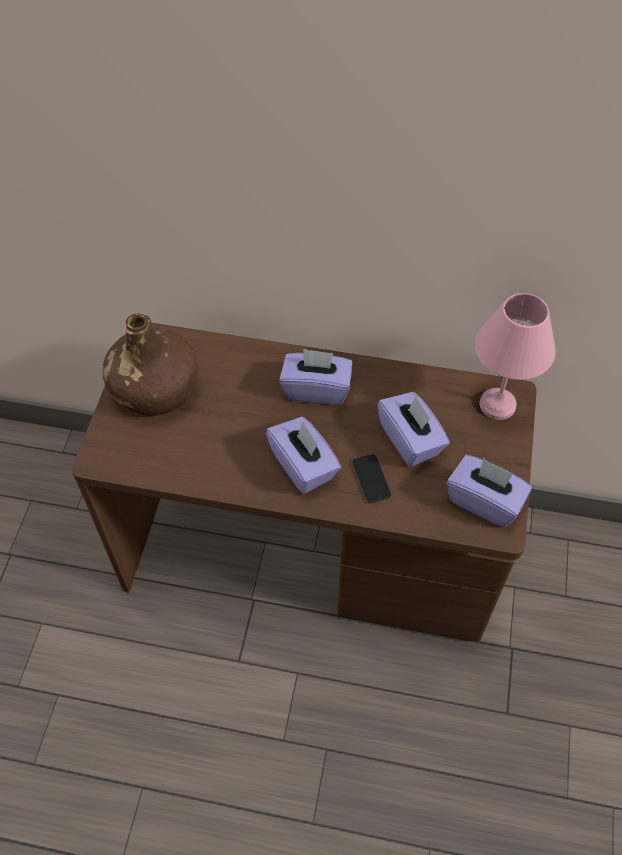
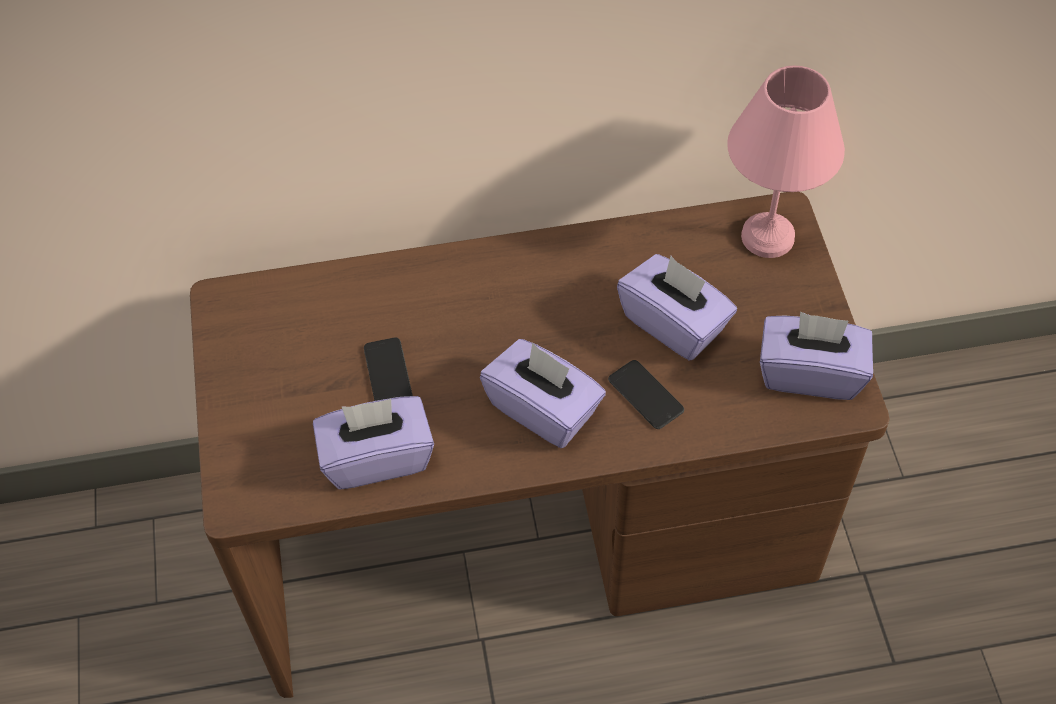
camera: 20 degrees left, 0 degrees up
(155, 389) = (275, 371): brown bottle -> none
(220, 412) = (388, 373): none -> phone
(316, 389) = (511, 295): purple tissue box -> purple tissue box (377, 457)

